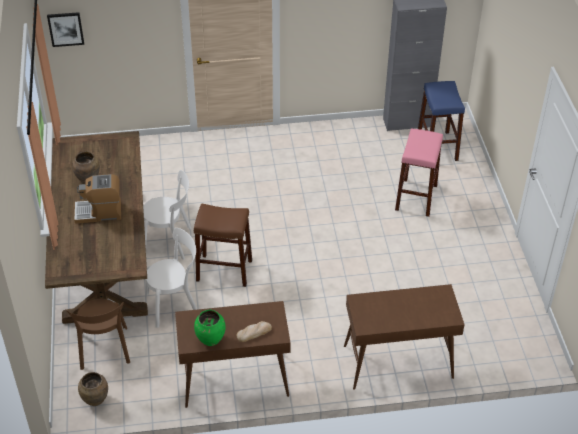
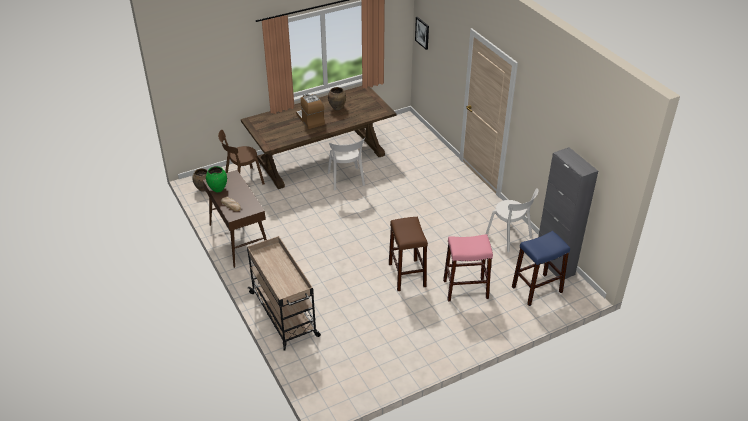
camera: 70 degrees right, 5 degrees down
(175, 304) = (292, 198): white chair -> white chair (510, 237)
(224, 270) = (332, 210): brown stool -> brown stool (407, 275)
(397, 362) = (284, 315): brown console table -> beige cart

